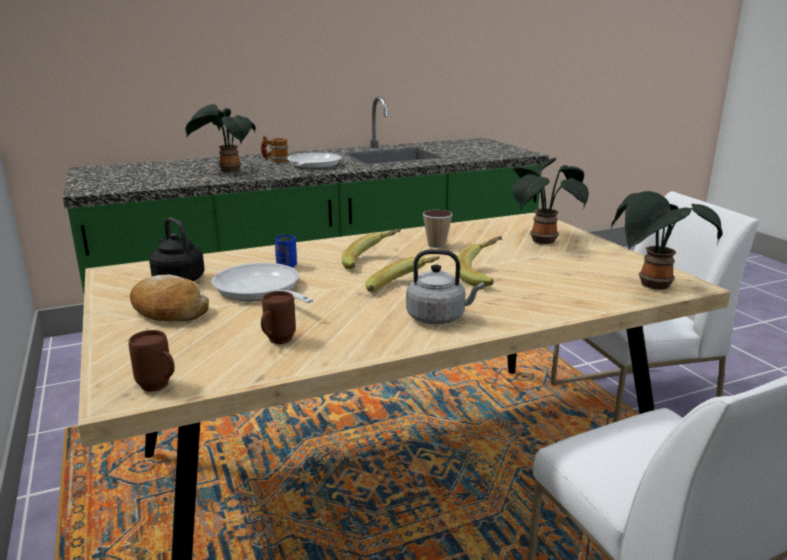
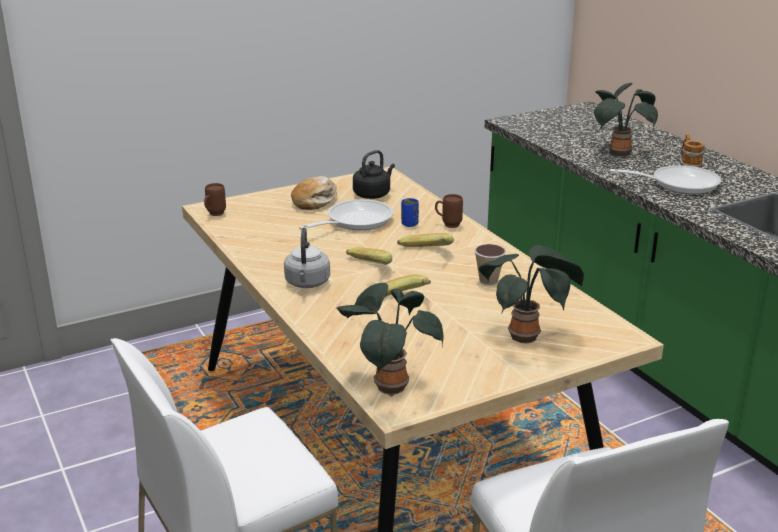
camera: 85 degrees right, 5 degrees up
(276, 342) = (267, 235): brown mug -> brown mug (448, 224)

